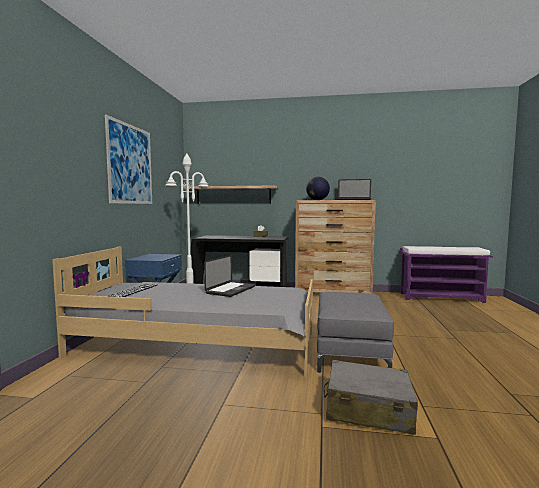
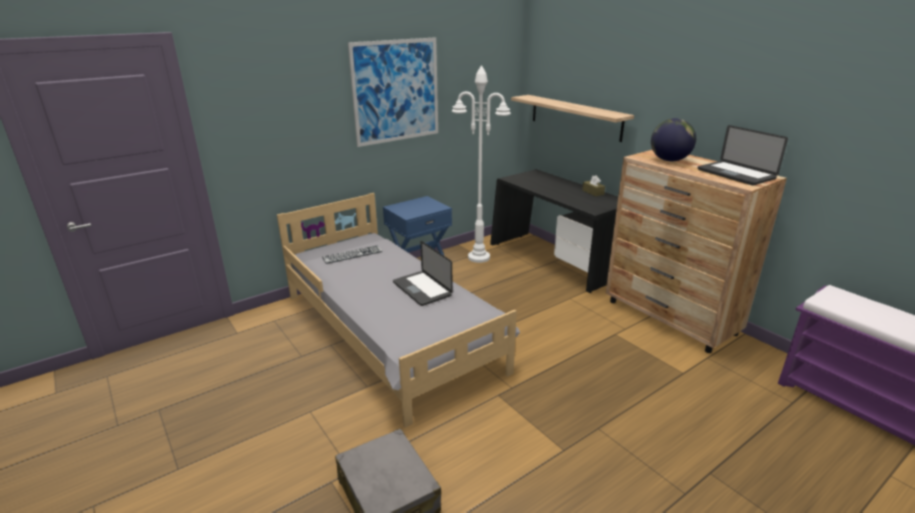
camera: 45 degrees right, 20 degrees up
(231, 290) = (422, 289): laptop -> laptop turned 75 degrees clockwise
(350, 354) = (495, 427): grey ottoman -> none

